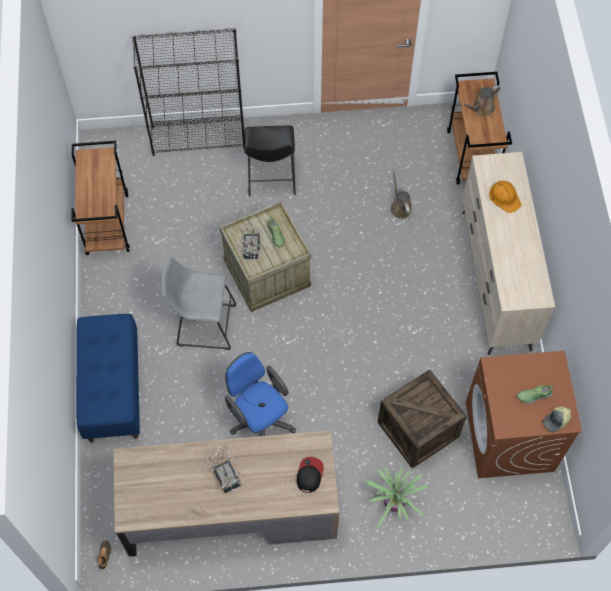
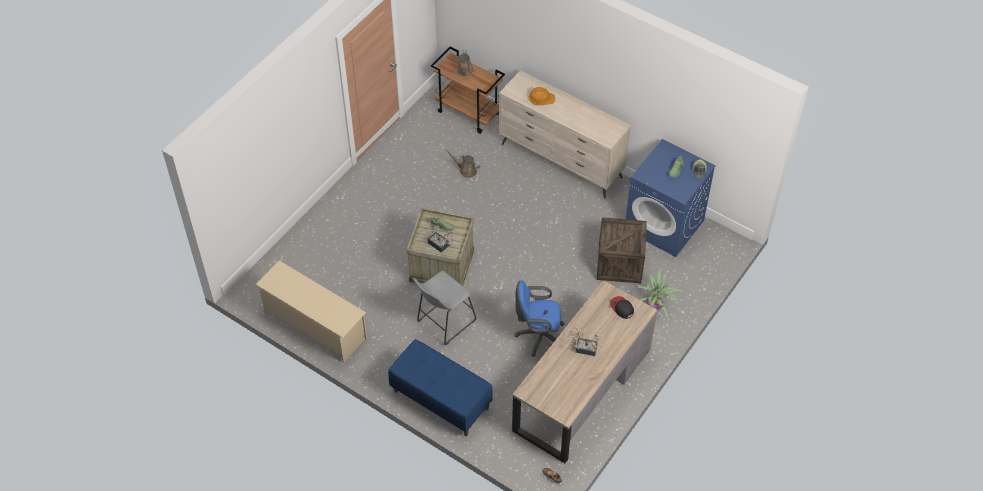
camera: 50 degrees left, 10 degrees down
(107, 223) = (315, 326): brown cart -> beige shoe rack
(199, 137) = (304, 235): black bookcase -> none
(271, 179) = (377, 219): black stool -> none
(510, 437) = (664, 225): brown washing machine -> blue washing machine

